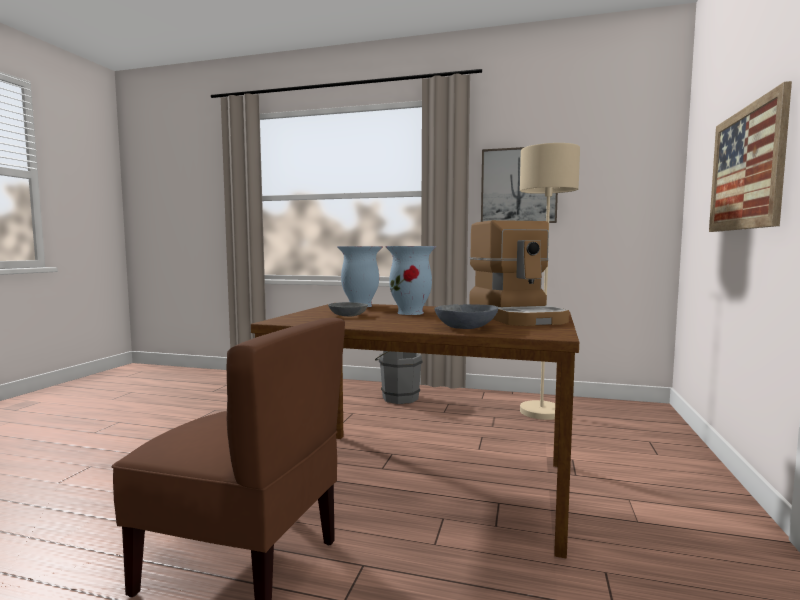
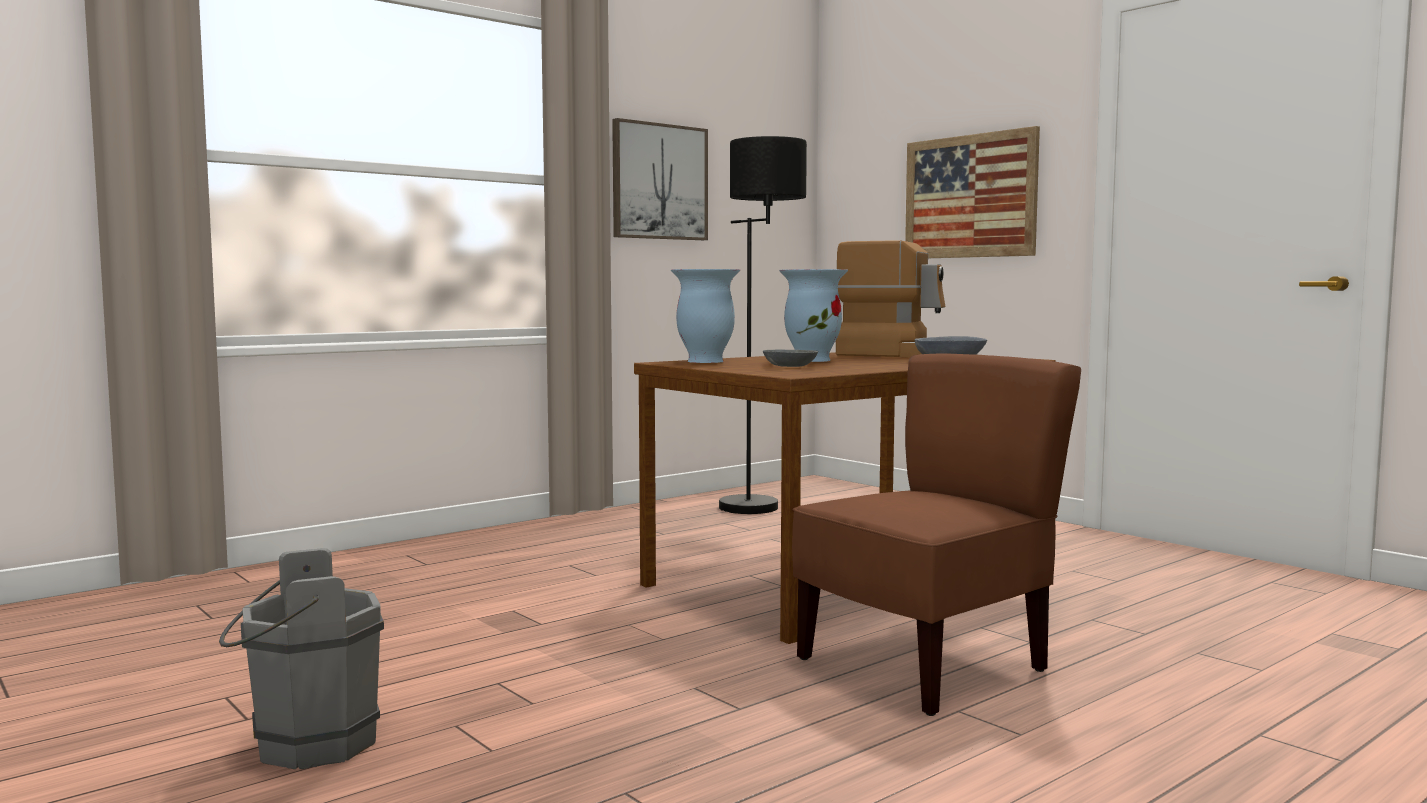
camera: 55 degrees left, 0 degrees up
(397, 398) = (559, 538): grey bucket -> grey bucket (306, 745)
(541, 416) = (760, 510): beige floor lamp -> black floor lamp

